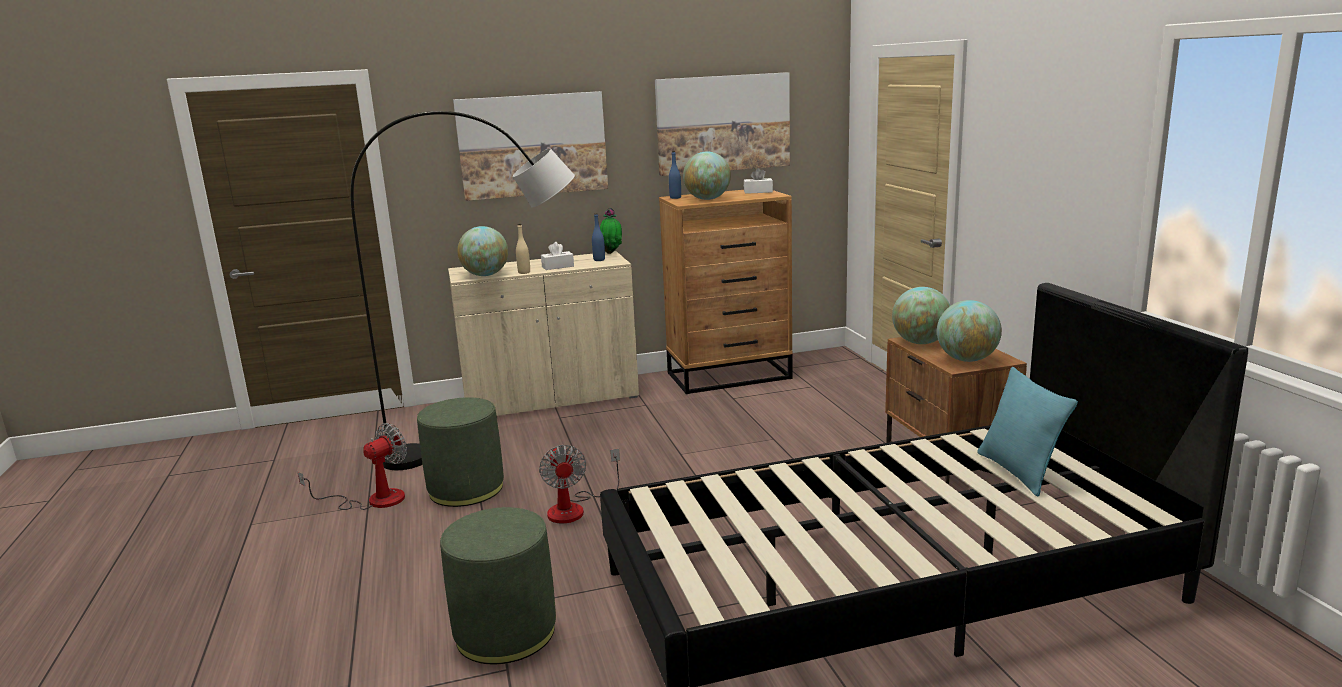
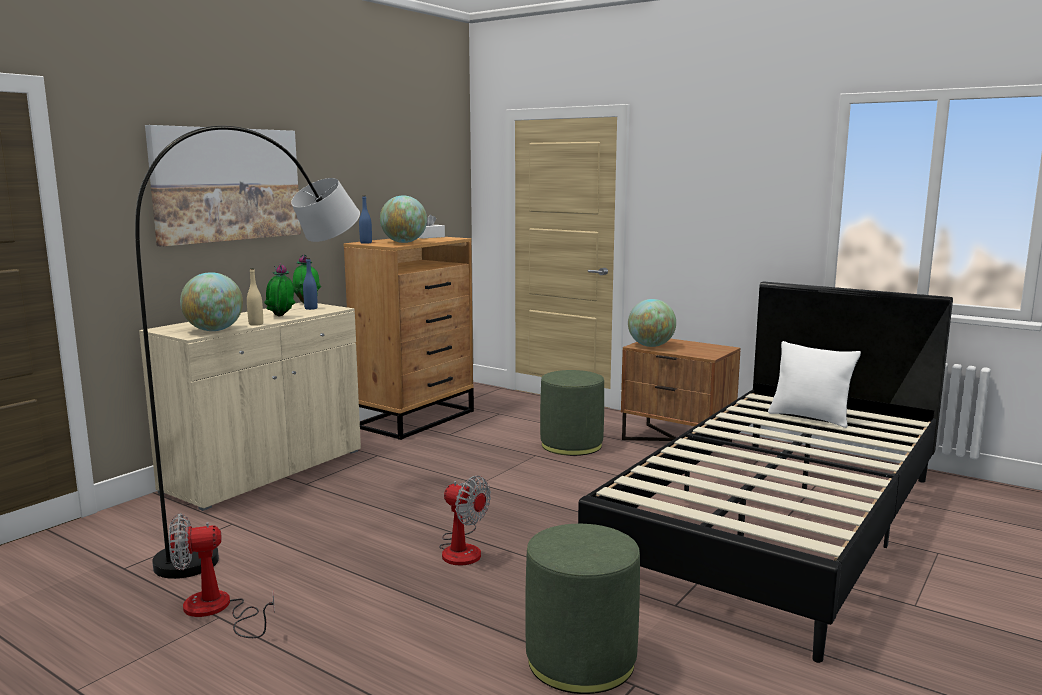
camera: 40 degrees left, 5 degrees down
(373, 500) = (217, 610): fan -> fan turned 105 degrees counterclockwise
(466, 489) = (316, 567): green ottoman -> green ottoman (571, 445)
(558, 266) = (281, 317): white tissue box -> potted plant
(723, 123) = (387, 172): picture -> none
(967, 360) = (704, 351): globe -> none
(1018, 472) = (809, 418): turquoise pillow -> white pillow

